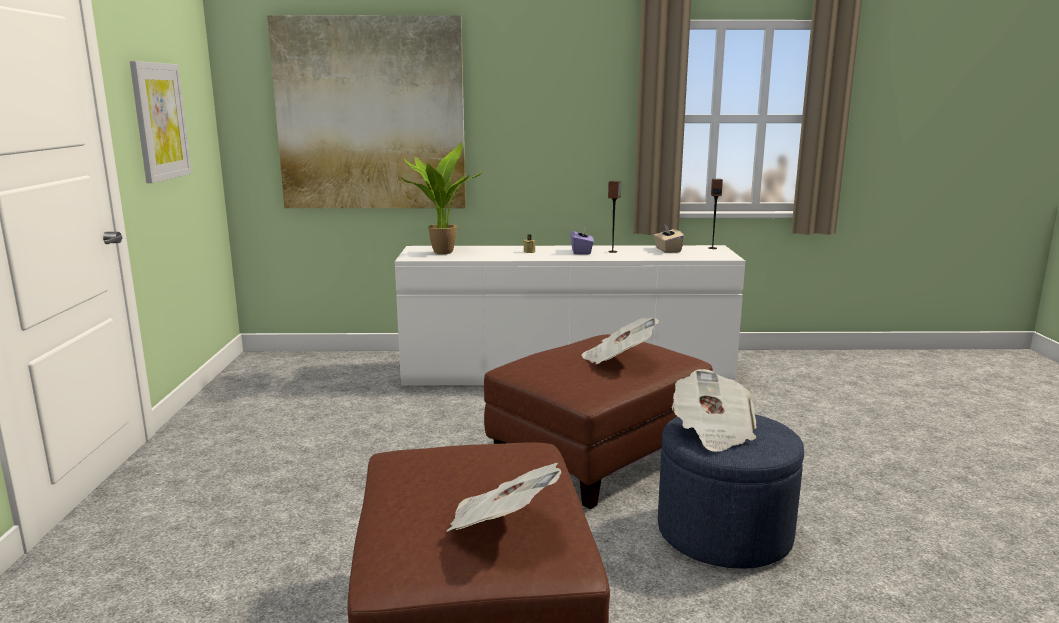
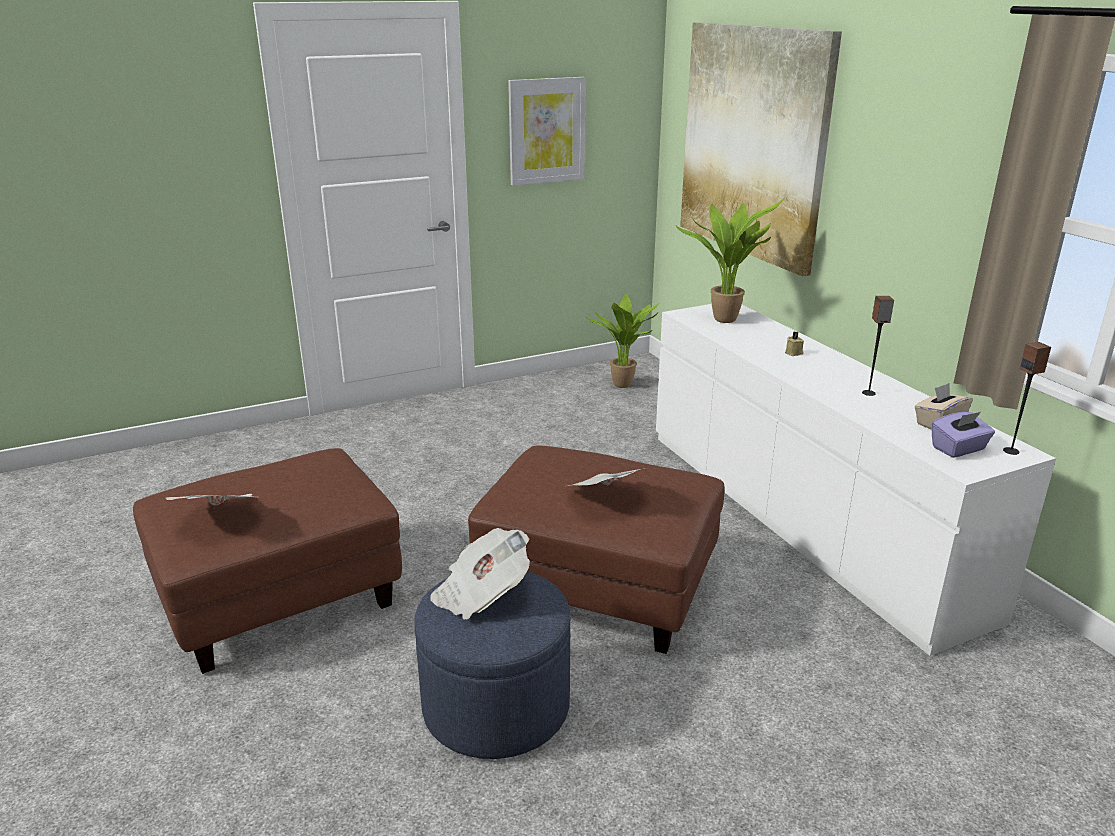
camera: 65 degrees right, 10 degrees up
(289, 374) = (625, 386): none -> potted plant
(581, 252) = (838, 377): purple tissue box -> purple tissue box (958, 449)

